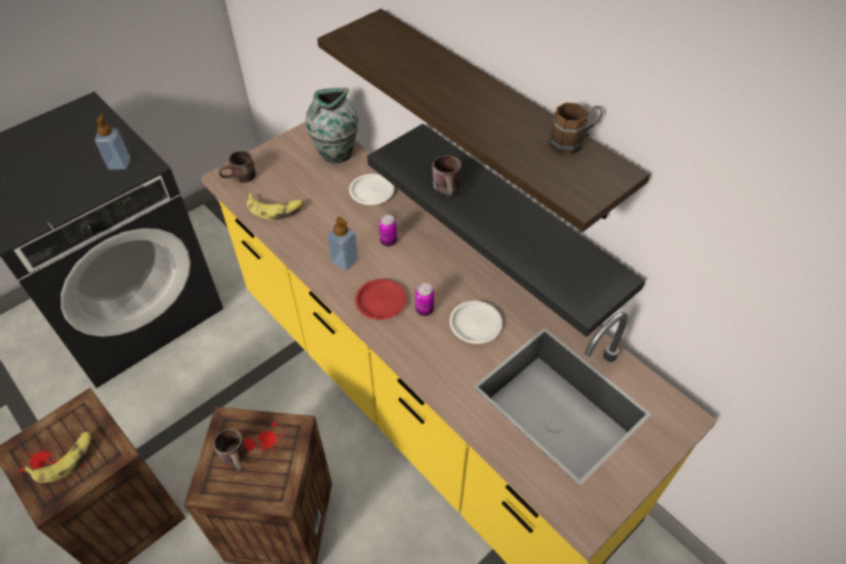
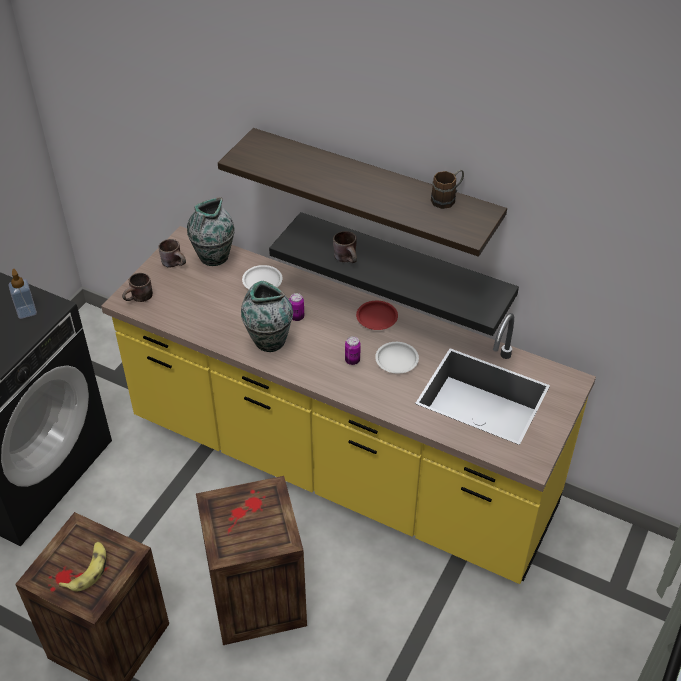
camera: 20 degrees left, 5 degrees down
(238, 457) = (236, 523): brown mug -> brown mug (175, 262)
(275, 209) = (186, 316): banana -> none
(344, 260) = (268, 341): soap dispenser -> vase
(381, 302) = (315, 364): red plate -> red plate (377, 318)

